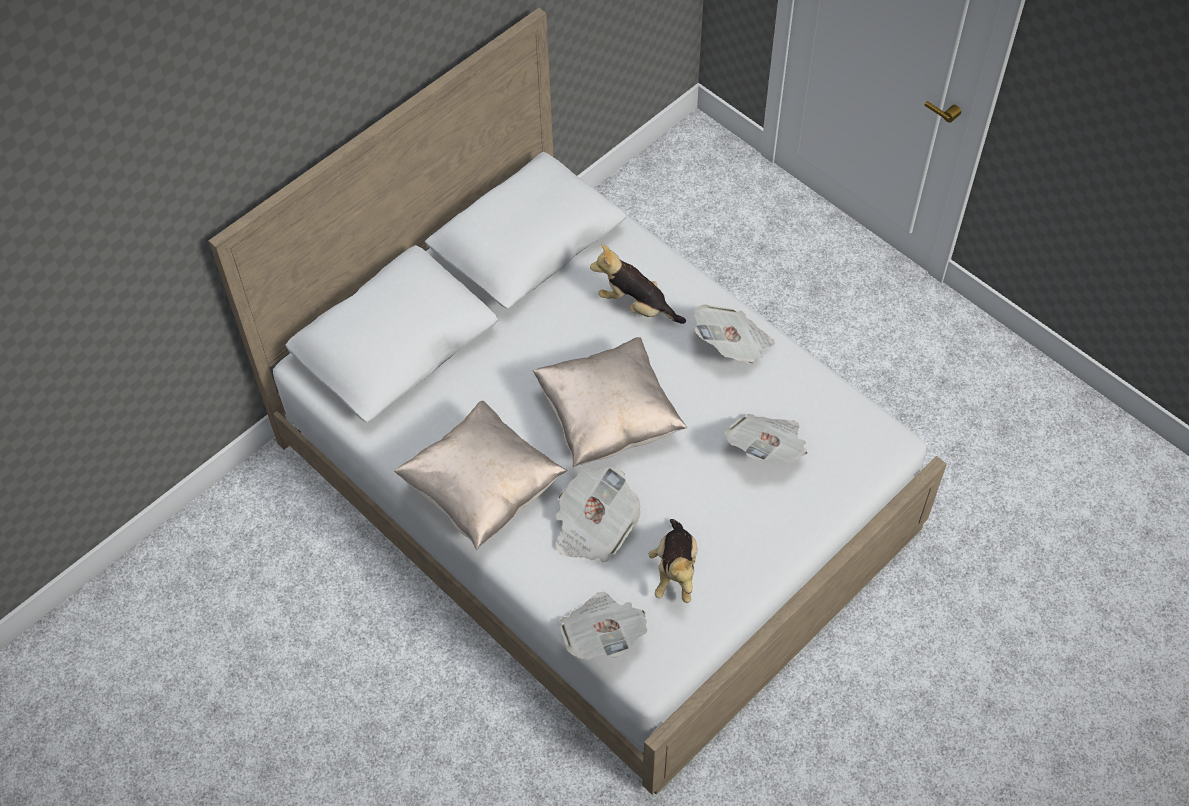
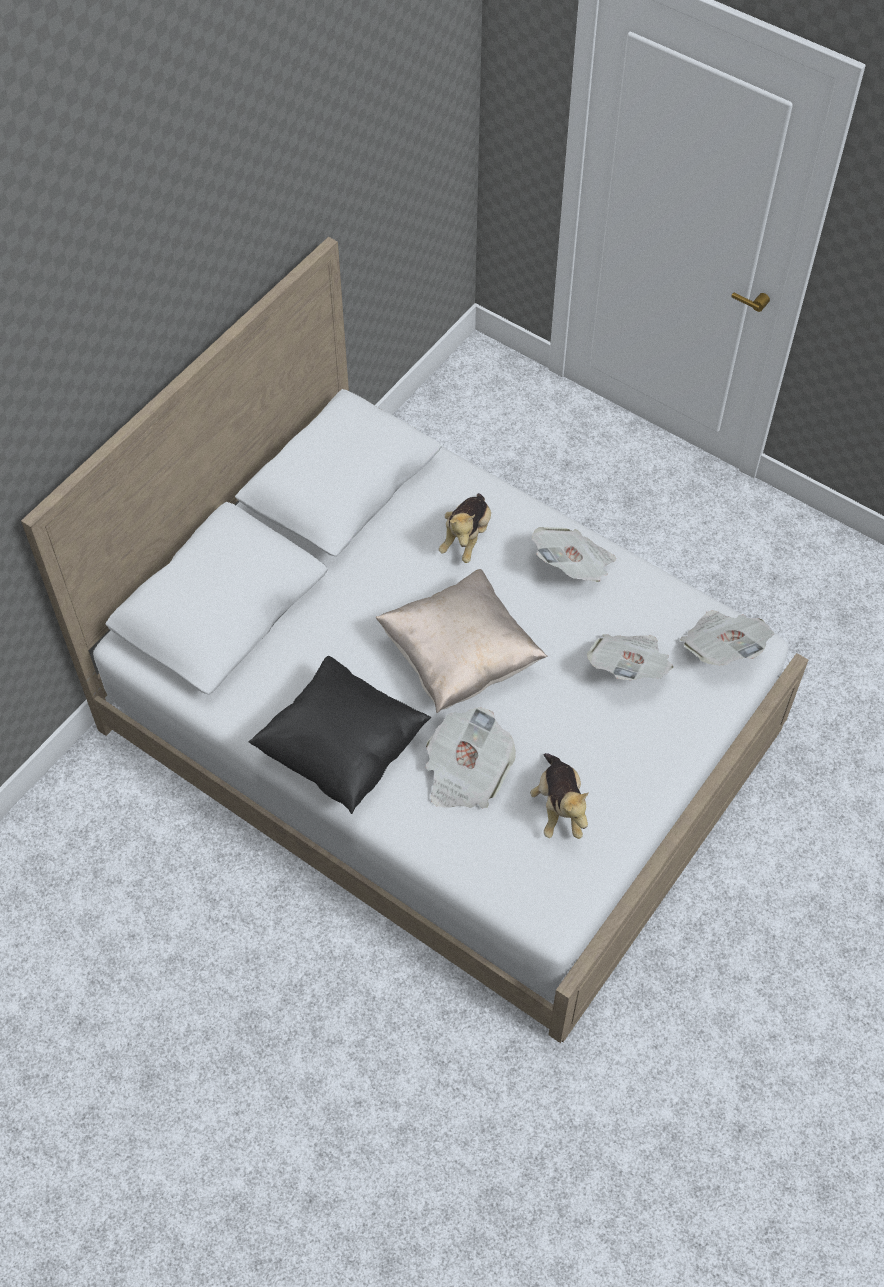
camera: 10 degrees left, 0 degrees up
(482, 490) = (342, 750): beige pillow -> black pillow
(603, 635) = (497, 884): newspaper -> newspaper (722, 648)
(636, 306) = (466, 537): plush toy -> plush toy turned 90 degrees counterclockwise

